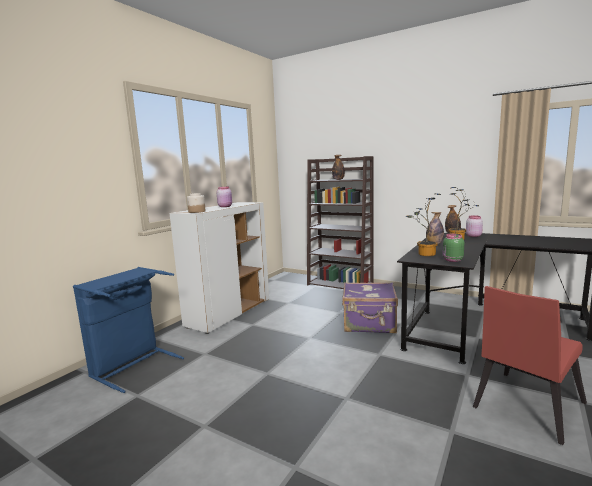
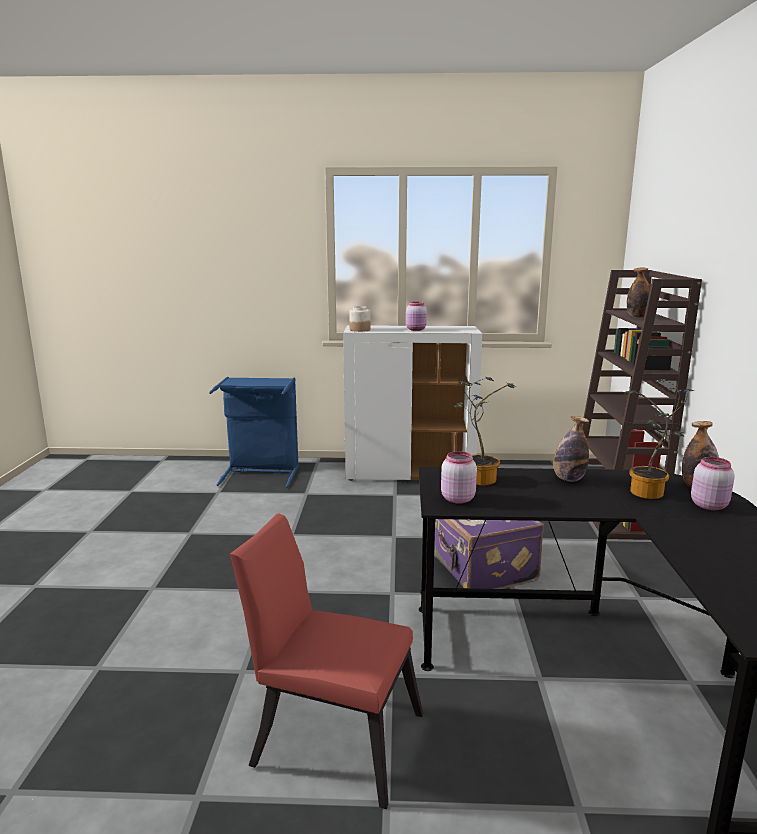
camera: 60 degrees right, 5 degrees up
(452, 260) = (457, 498): green jar -> pink jar

